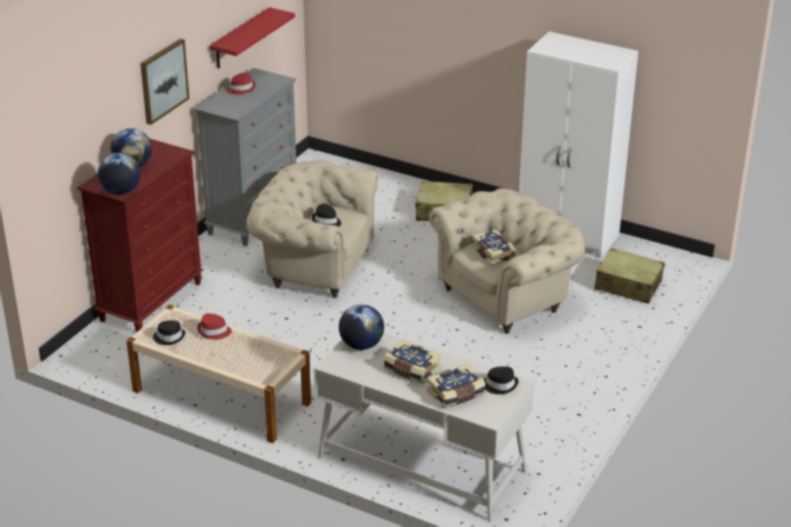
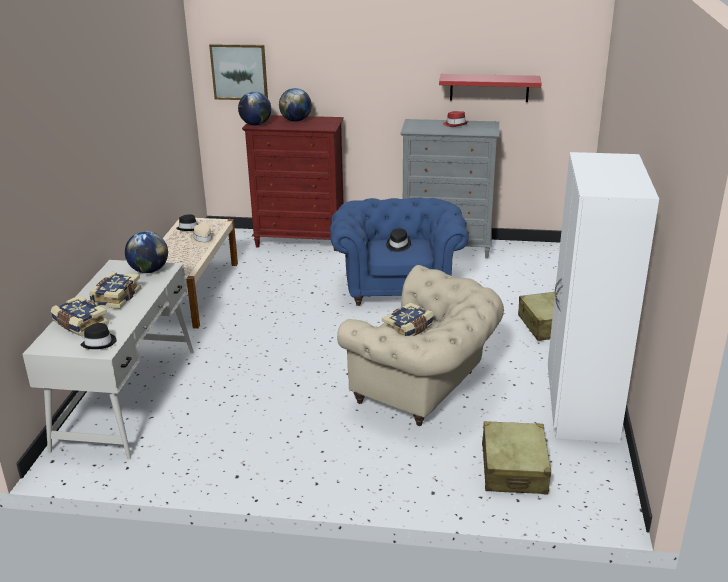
camera: 70 degrees right, 5 degrees down
(163, 81) = (372, 78): picture -> picture (239, 71)
(214, 332) = (203, 240): red hat -> beige hat
(313, 266) = (397, 286): beige armchair -> blue armchair

